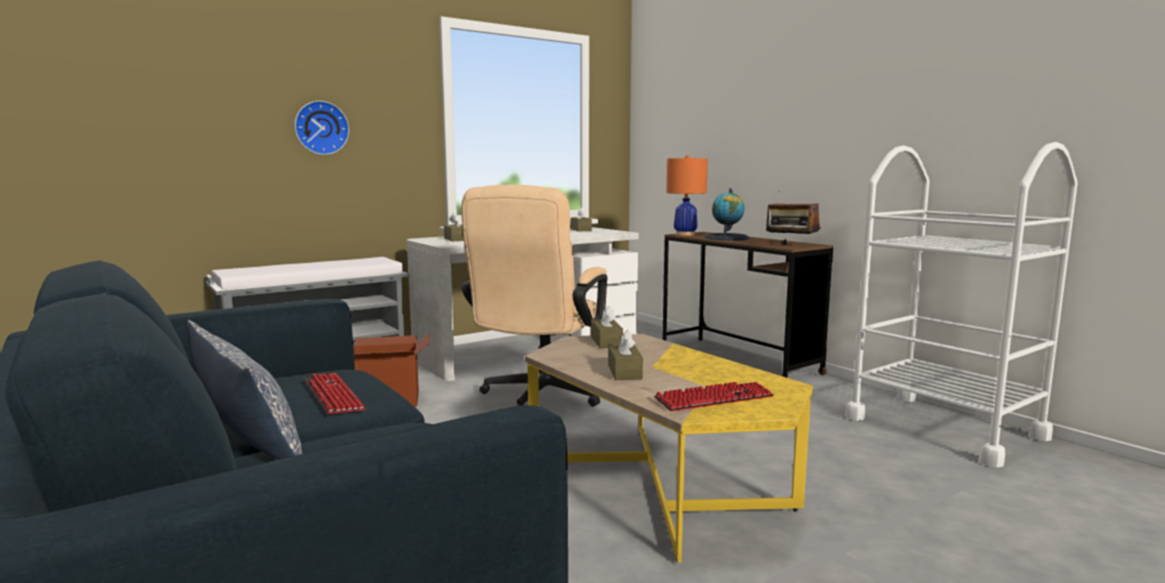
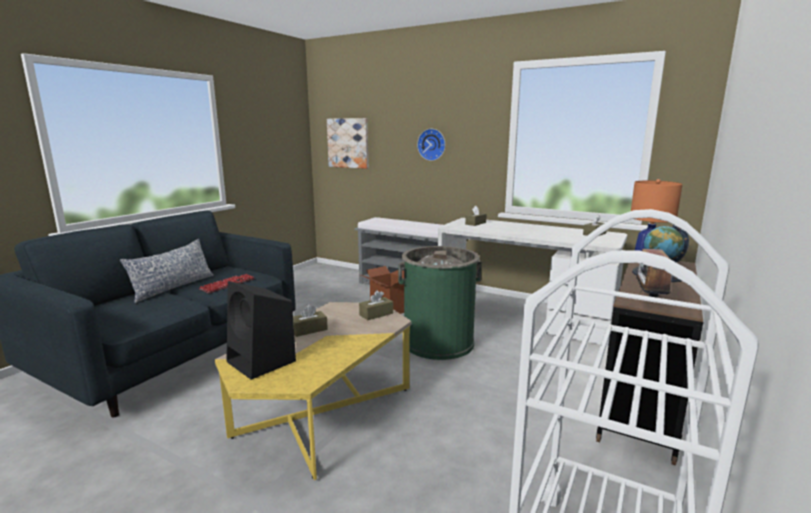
camera: 65 degrees right, 5 degrees up
(110, 122) = (348, 143): none -> picture
(539, 397) = (438, 342): beige office chair -> green trash can
(714, 399) = (262, 362): keyboard -> black speaker

